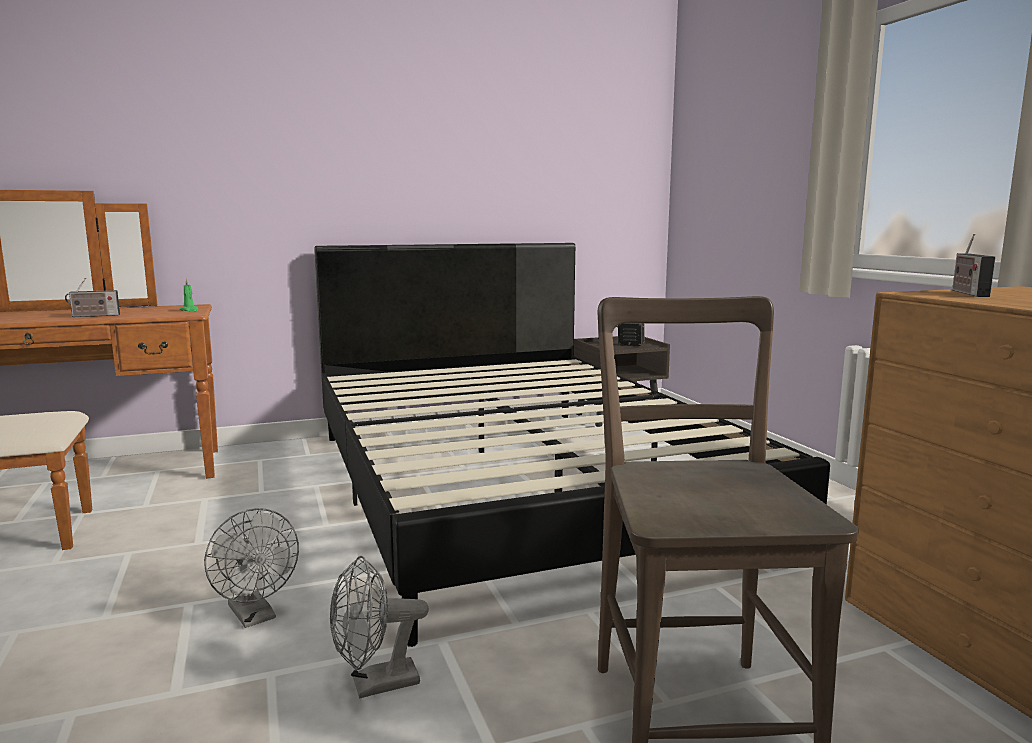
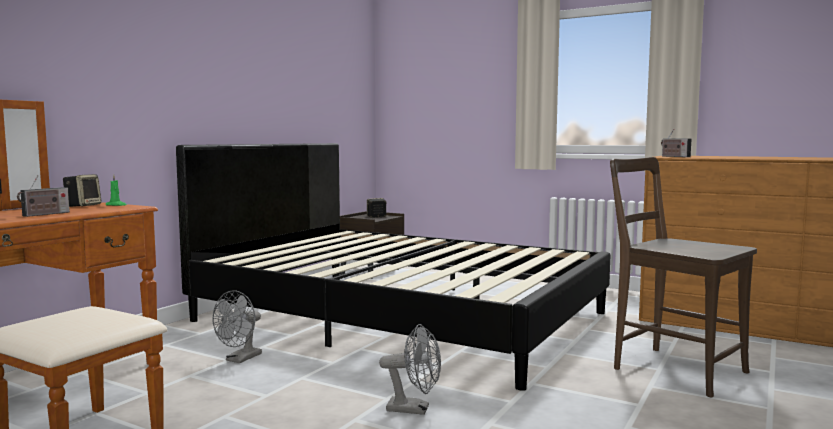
camera: 40 degrees left, 5 degrees down
(169, 308) = (83, 206): none -> speaker
(375, 685) = (547, 407): grey fan -> grey fan (240, 359)

